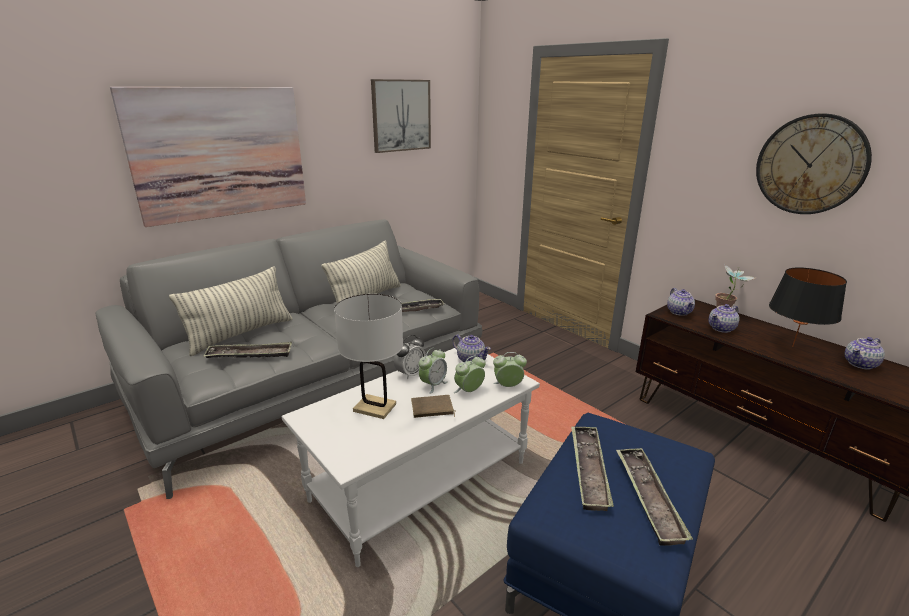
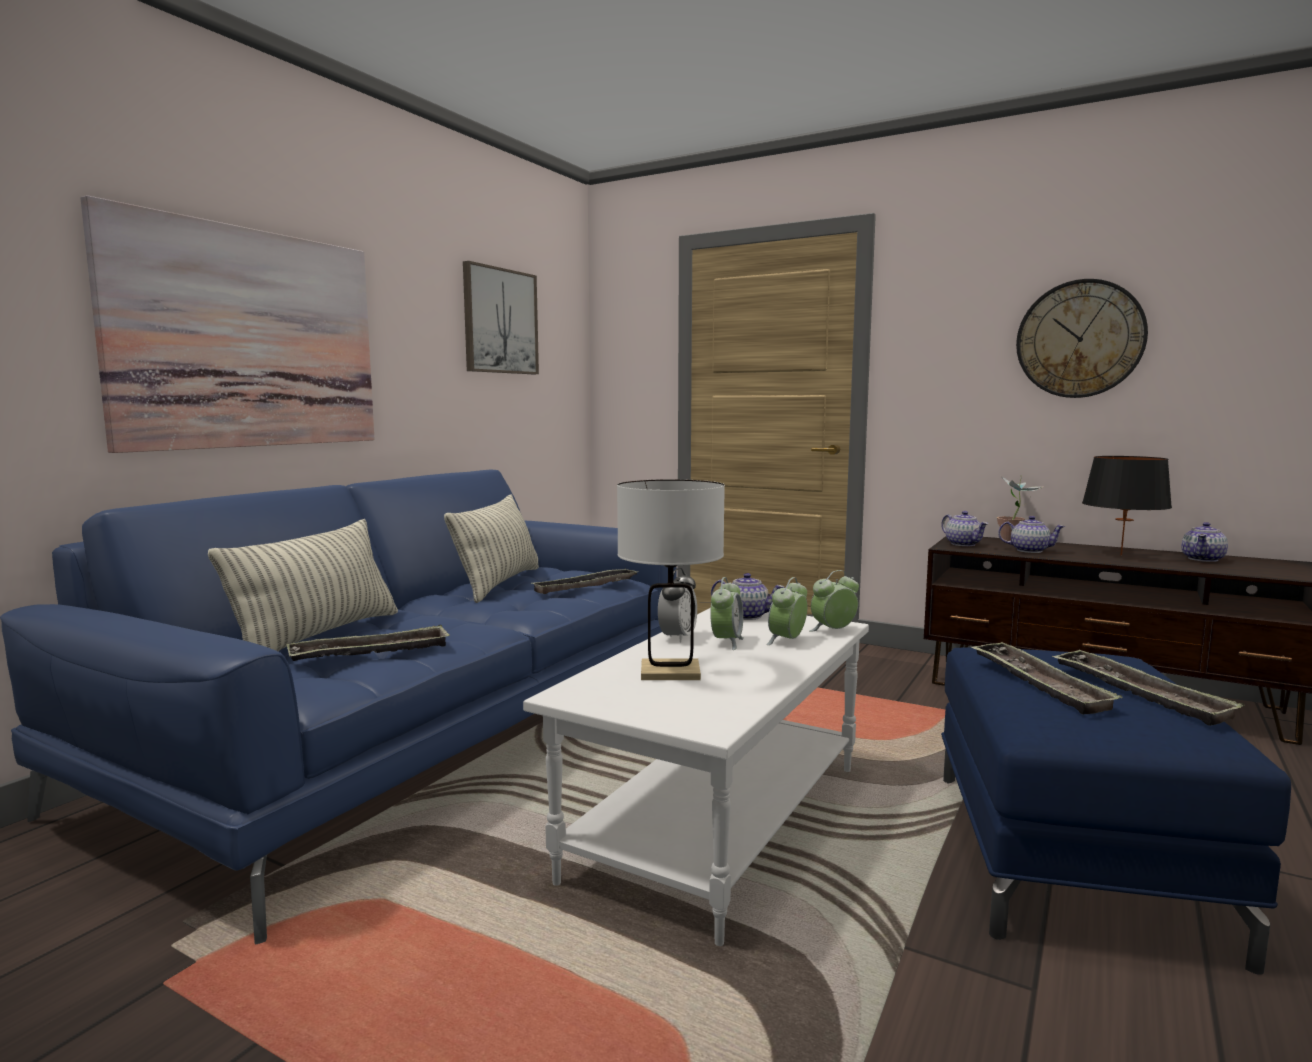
camera: 20 degrees left, 15 degrees down
(315, 380) = (424, 734): grey sofa -> blue sofa
(432, 409) = (759, 662): brown book -> none
(721, 328) = (1029, 550): teapot -> teapot turned 105 degrees counterclockwise

